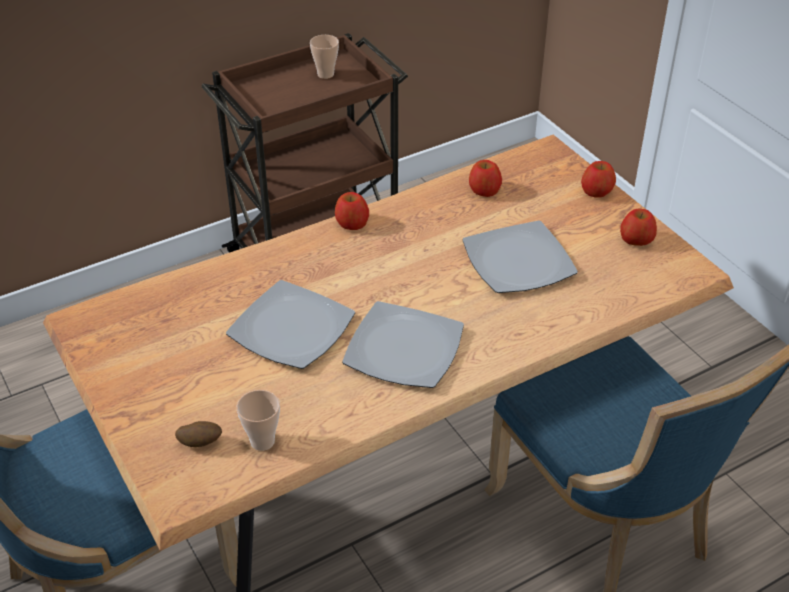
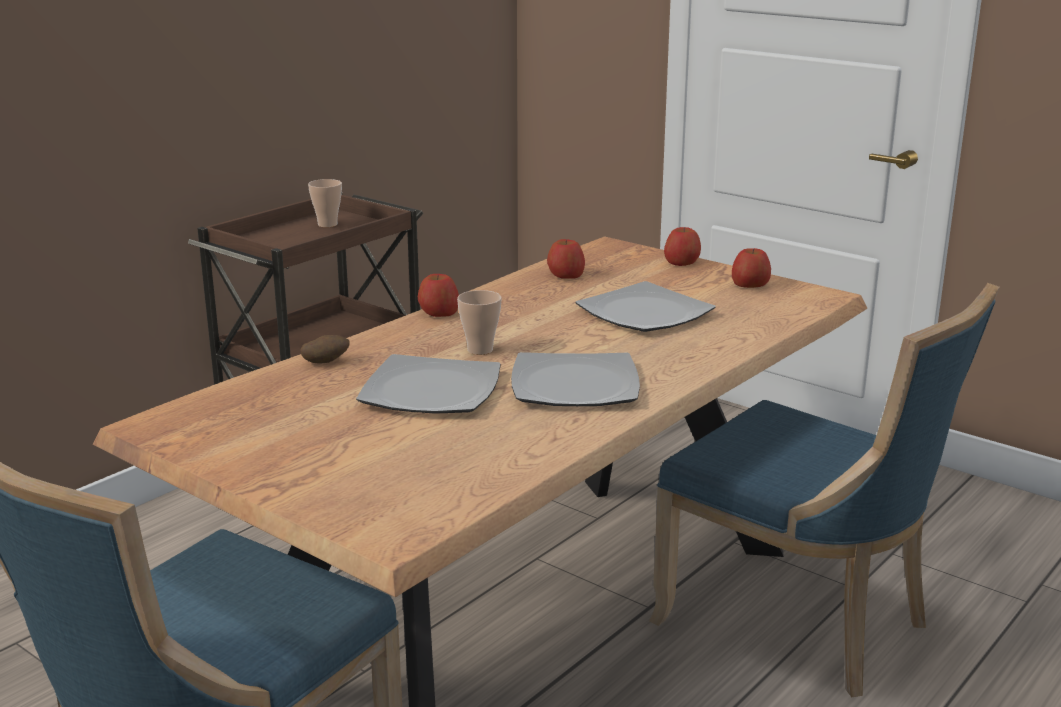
camera: 20 degrees left, 20 degrees down
(200, 443) = (387, 489): potato -> potato (326, 362)
(262, 441) = (466, 475): cup -> cup (480, 350)

